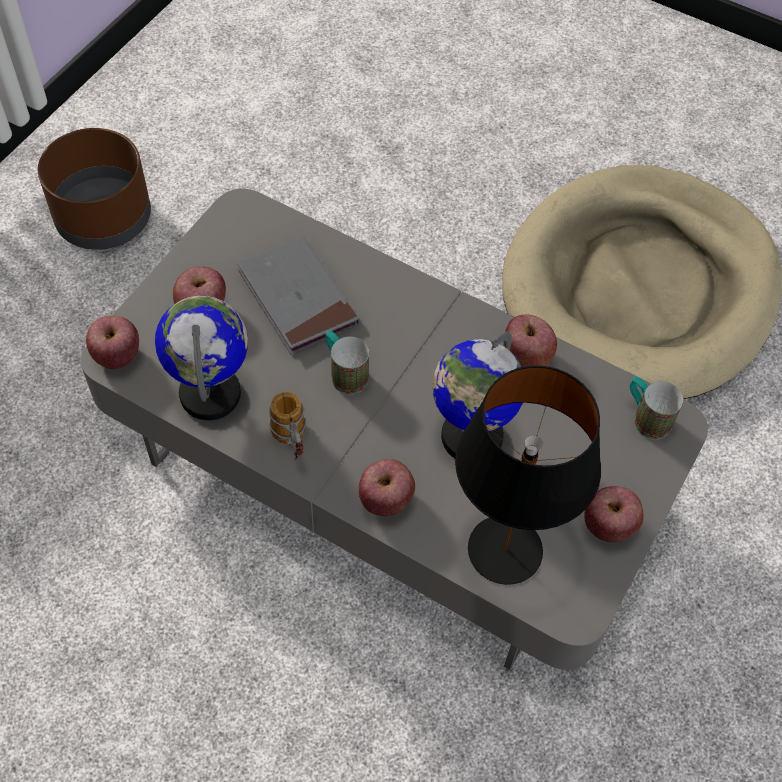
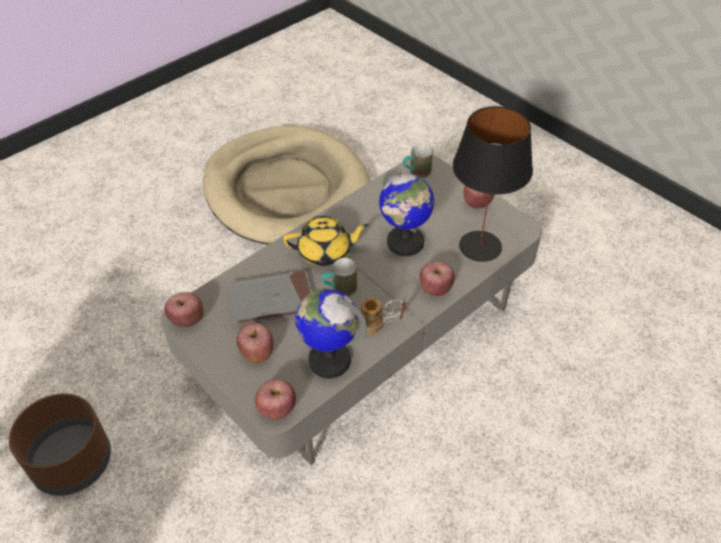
camera: 70 degrees left, 10 degrees down
(412, 336) = (326, 252): none -> yellow teapot
(526, 357) = (360, 207): apple -> apple (187, 320)

